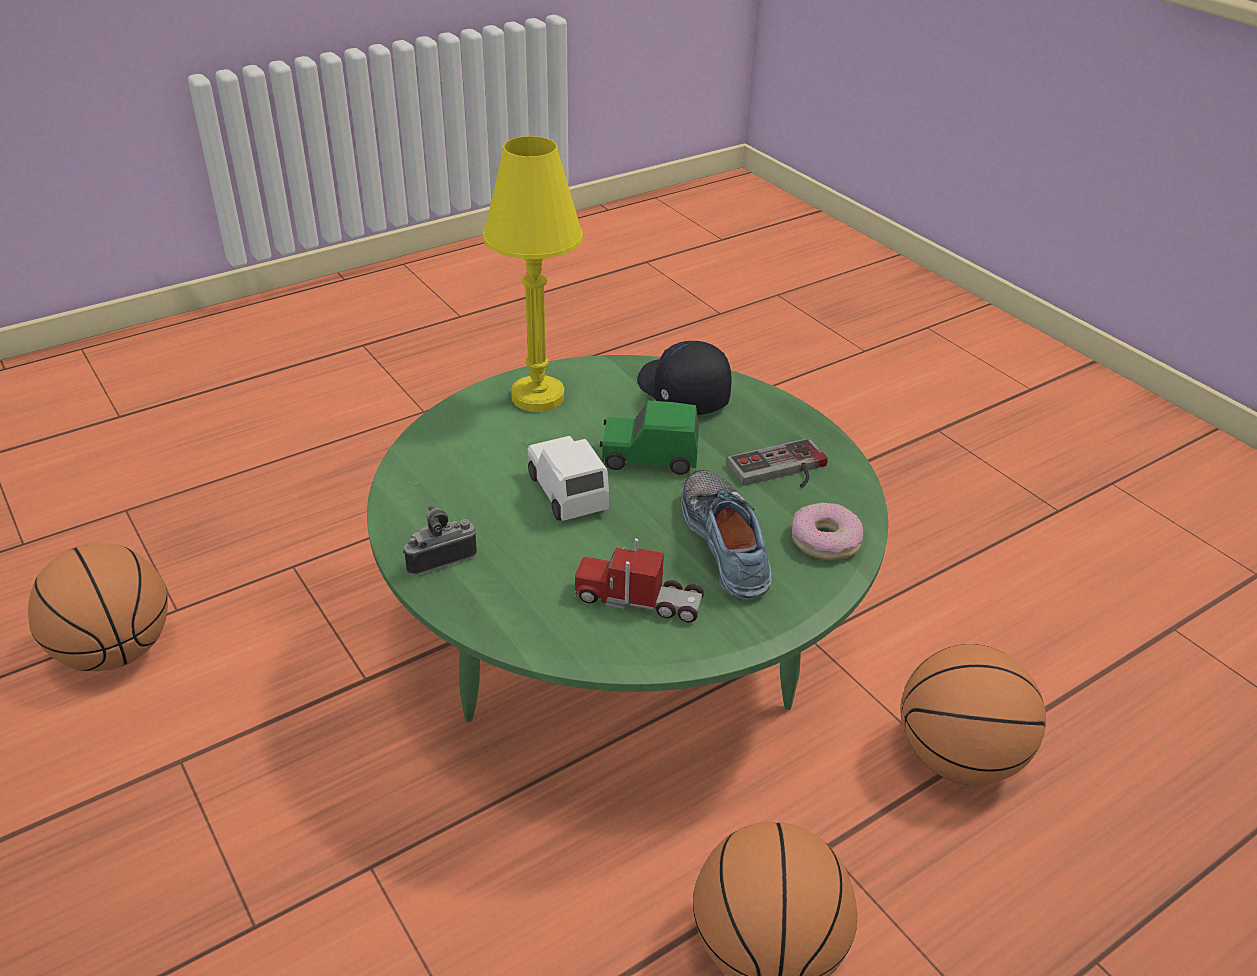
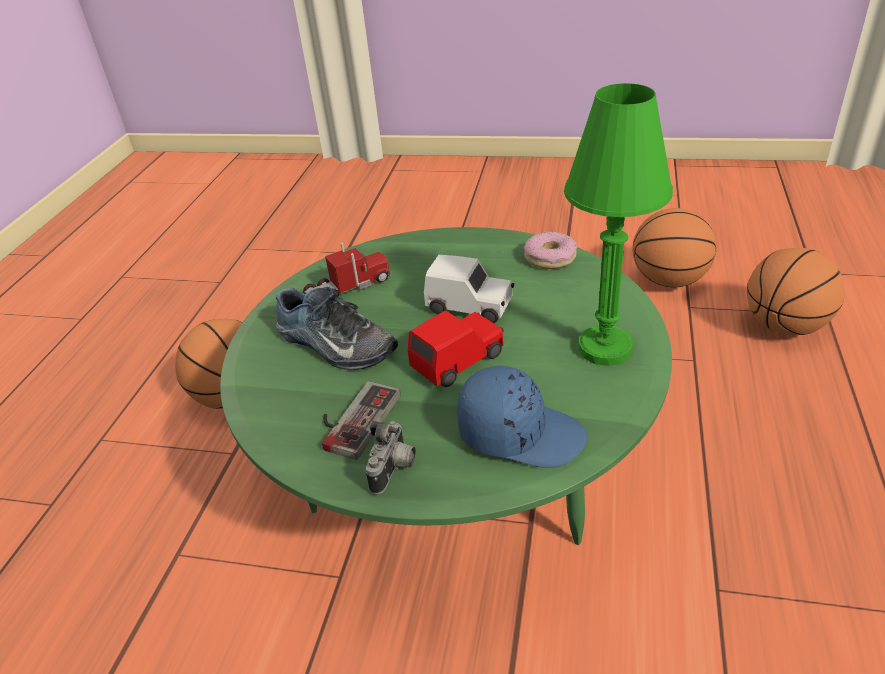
camera: 140 degrees right, 0 degrees up
(439, 558) = (474, 242): camera -> camera (394, 470)
(538, 397) = (605, 348): yellow table lamp -> green table lamp
(649, 458) = (458, 361): green toy car -> red toy car
(681, 393) = (520, 432): black cap -> blue cap
(825, 540) = (271, 388): donut -> donut (550, 257)
(957, 758) = (175, 565): basketball -> basketball (785, 326)

